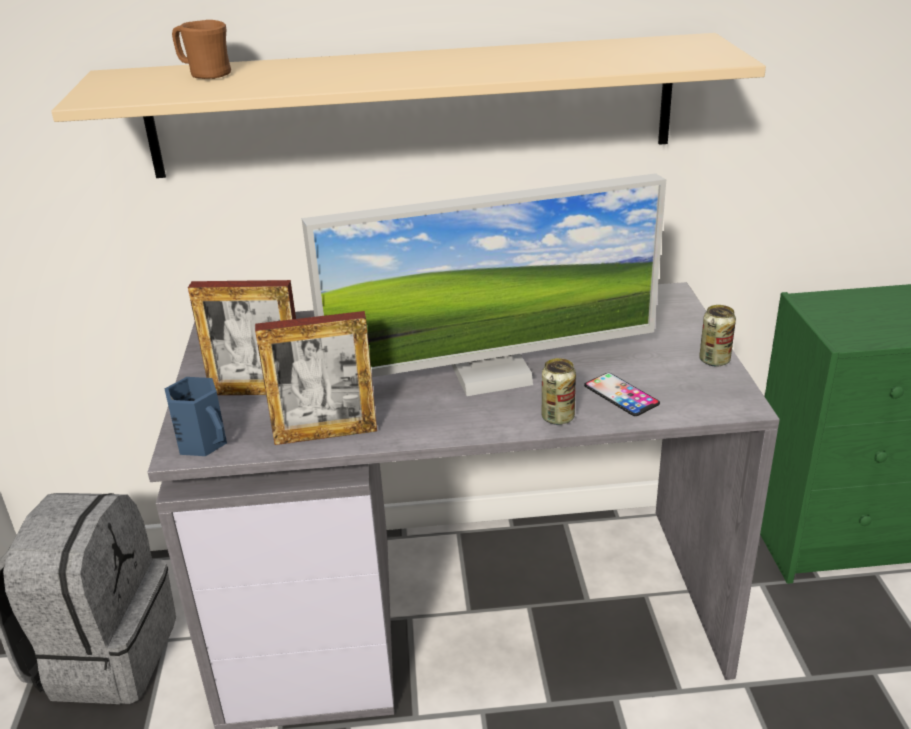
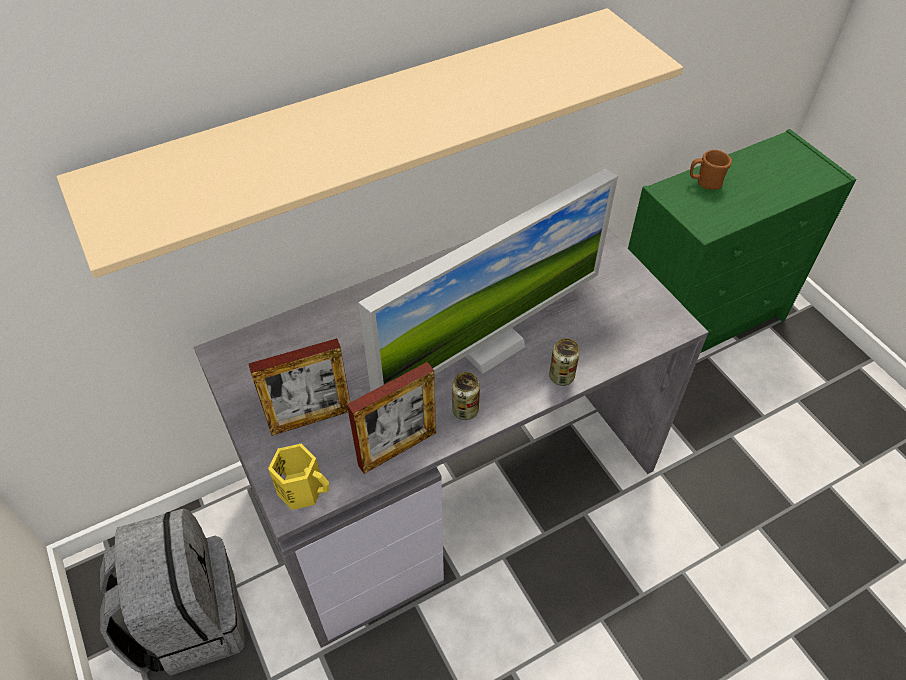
camera: 25 degrees left, 20 degrees up
(204, 441) = (303, 489): blue mug -> yellow mug
(205, 75) = (198, 167): brown mug -> brown mug (705, 183)
(621, 395) = (593, 339): phone -> none
(714, 360) = (639, 283): can -> can (465, 410)

